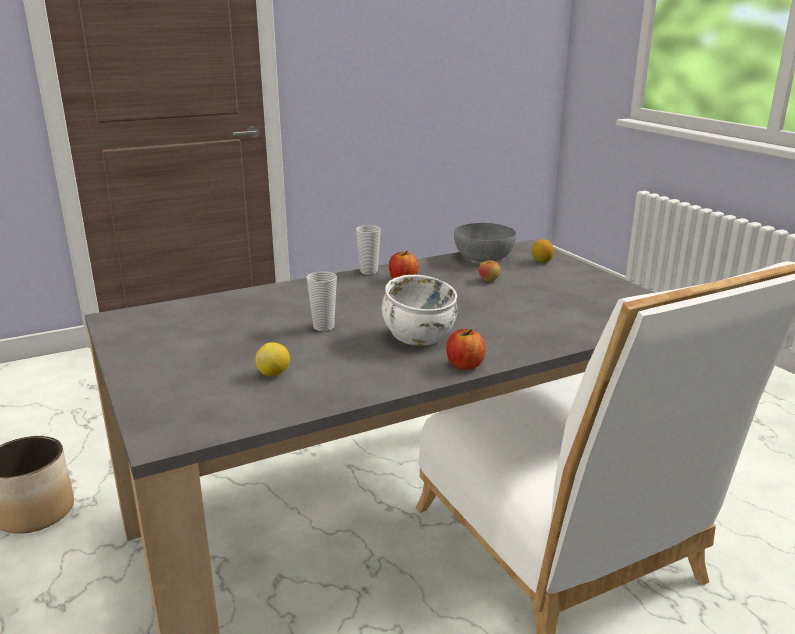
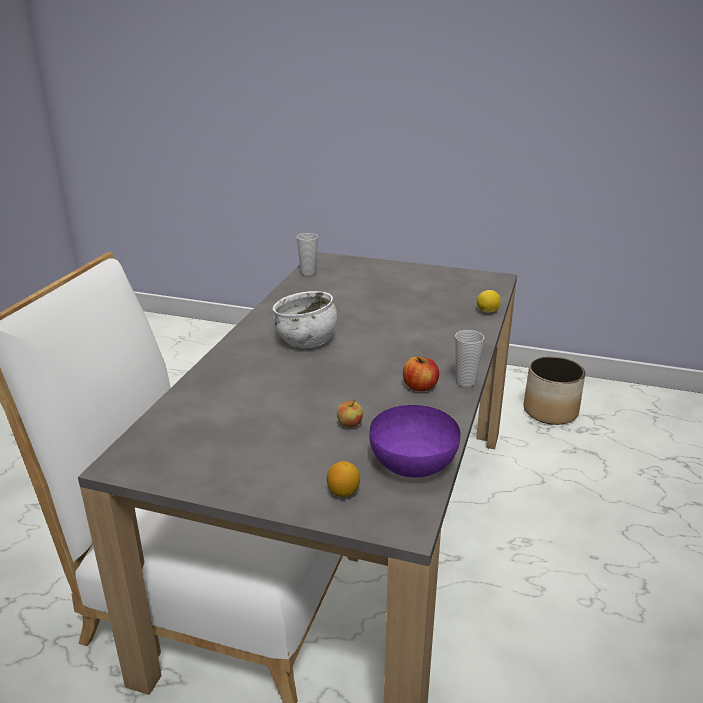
camera: 135 degrees right, 5 degrees up
(274, 374) = (339, 291): lemon -> lemon (487, 312)
(323, 327) = (377, 322): cup -> cup (308, 272)
(464, 365) = (247, 335): apple -> none
(483, 258) = (414, 463): grey bowl -> purple bowl

